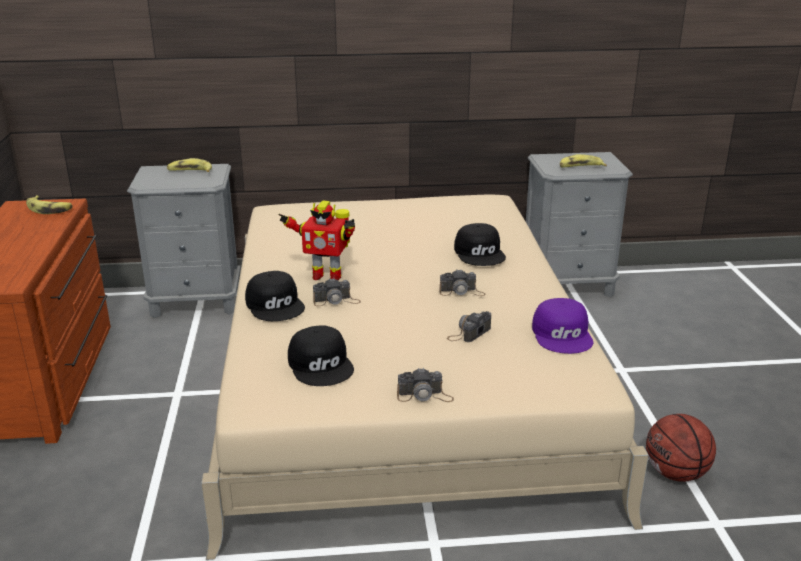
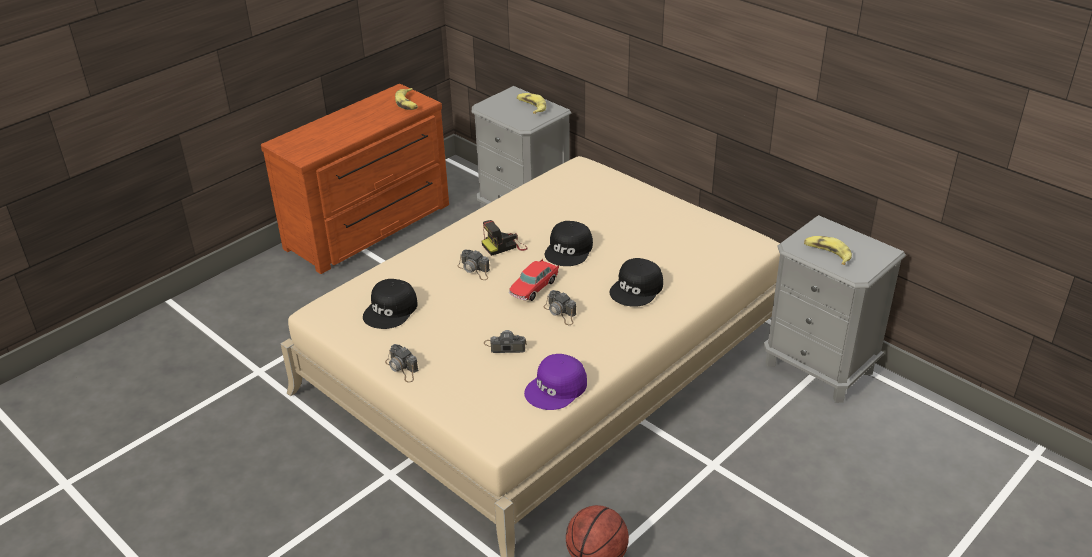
camera: 50 degrees right, 10 degrees up
(276, 305) = (440, 251): black cap -> black cap (569, 250)
(326, 275) = (504, 246): toy robot -> camera
(409, 287) = (534, 288): none -> toy car

